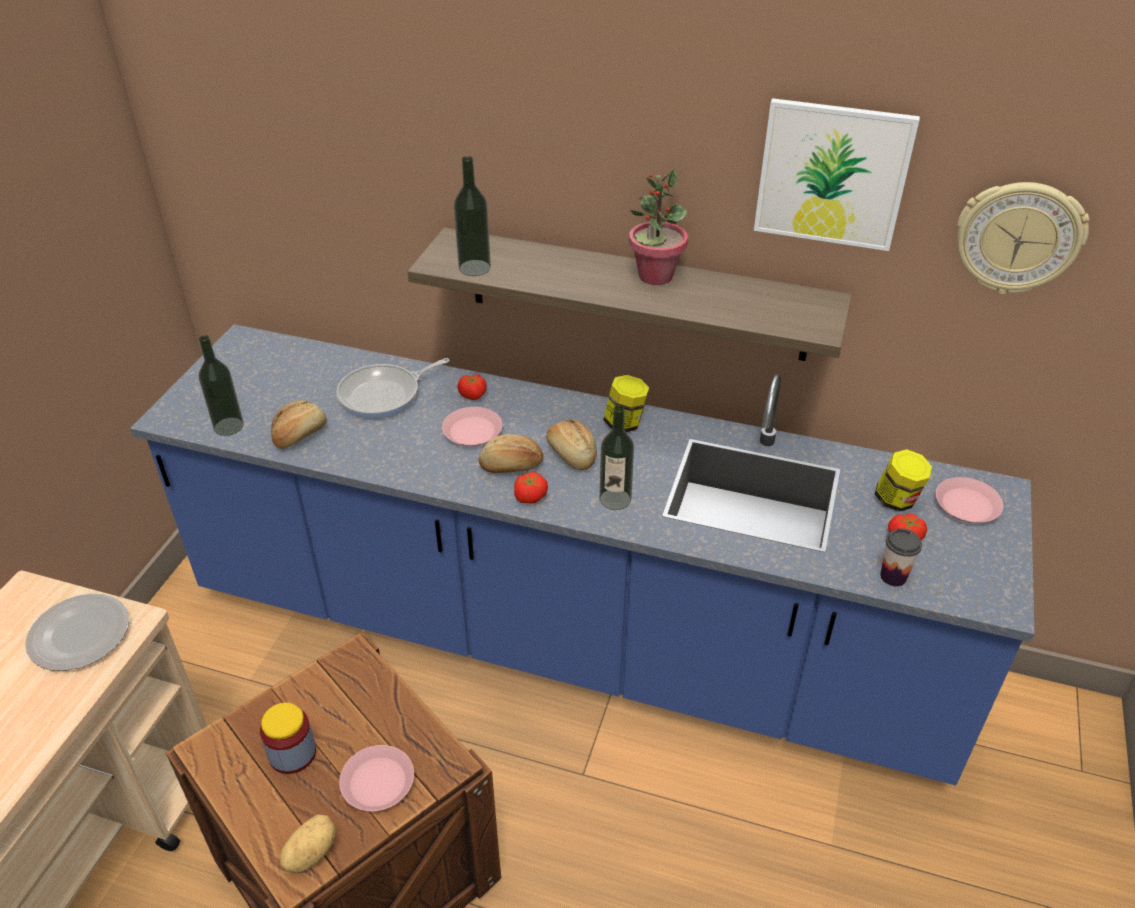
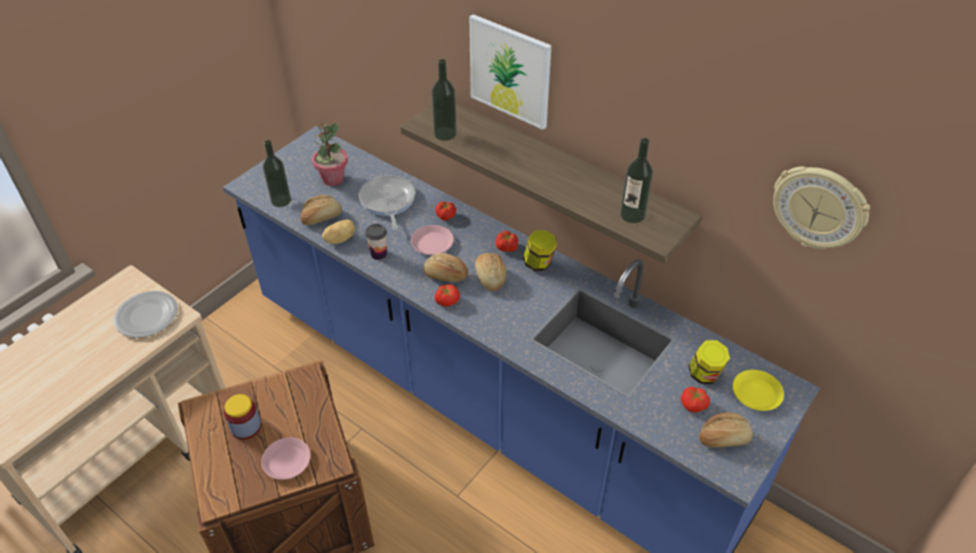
camera: 20 degrees right, 5 degrees up
(310, 852) = (230, 491): potato -> potato (340, 239)
(384, 395) = (387, 202): frying pan -> frying pan turned 90 degrees clockwise
(573, 414) = (506, 247): none -> tomato
(615, 499) = (502, 318): bottle -> bottle (632, 214)
(655, 276) = (565, 168): potted plant -> potted plant (333, 179)
(832, 174) = (691, 127): picture -> picture (510, 71)
(893, 576) = (668, 430): cup -> cup (378, 254)
(961, 566) = (723, 438): none -> bread
(966, 505) = (756, 393): pink plate -> yellow plate

